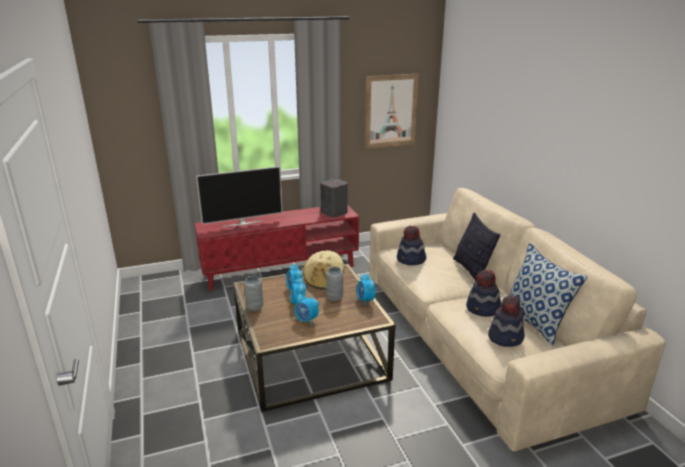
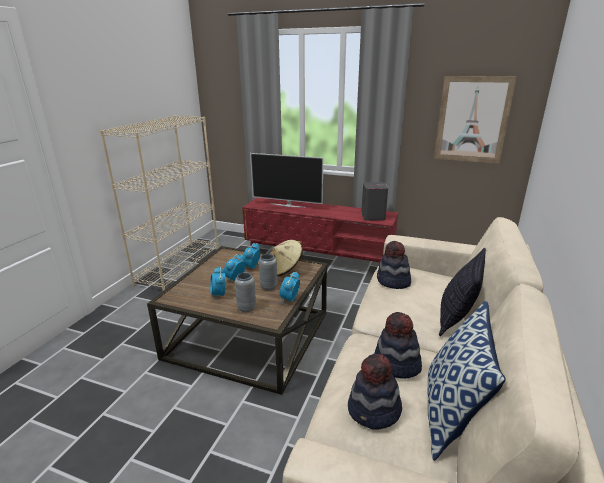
camera: 40 degrees right, 0 degrees up
(145, 330) = (179, 266): none -> beige bookcase
(255, 308) = (202, 269): grey vase -> grey vase (246, 308)

